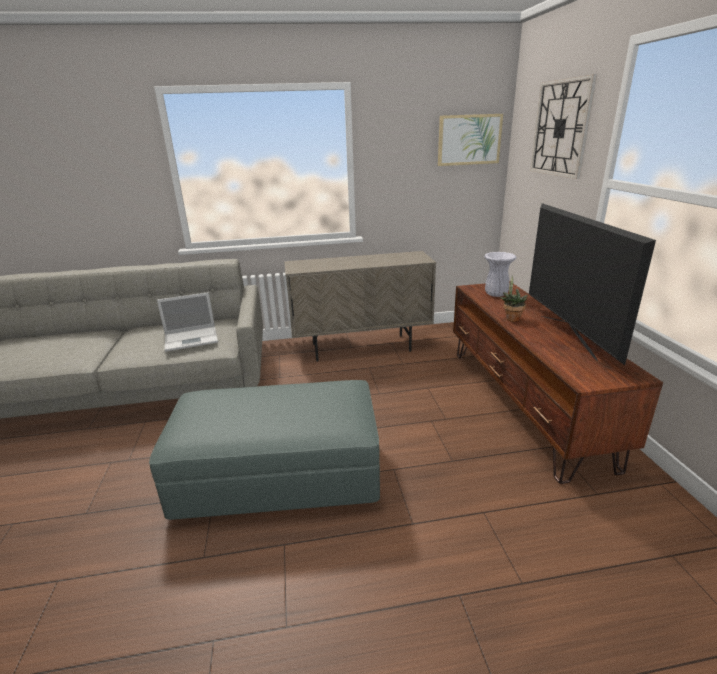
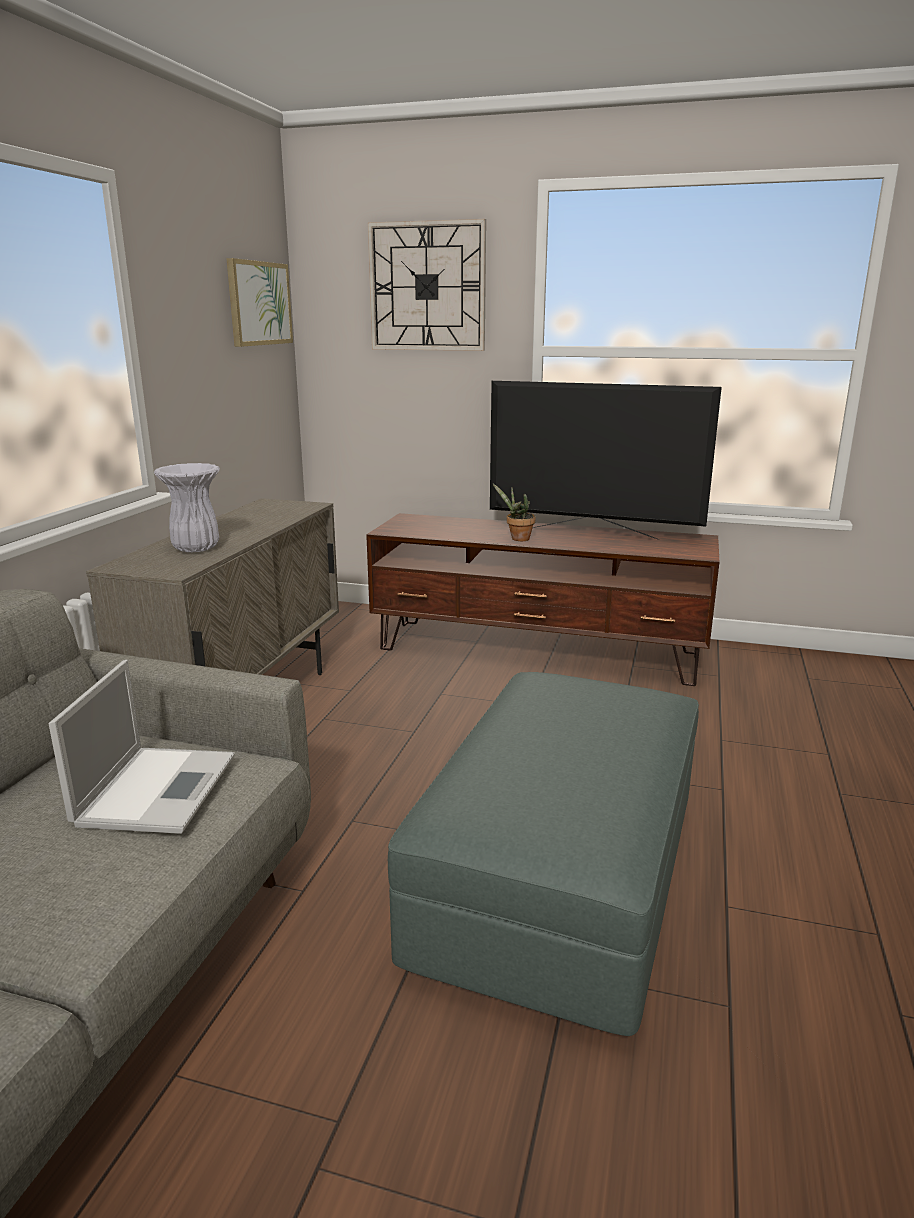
camera: 65 degrees left, 5 degrees down
(496, 294) = (434, 527): white vase -> white vase (197, 548)

